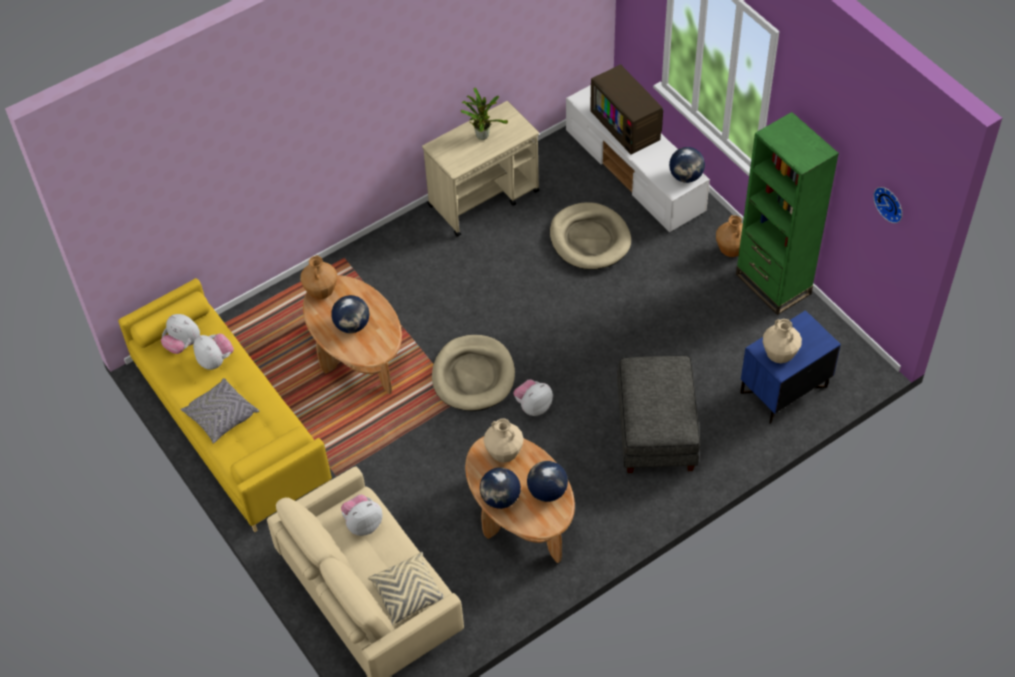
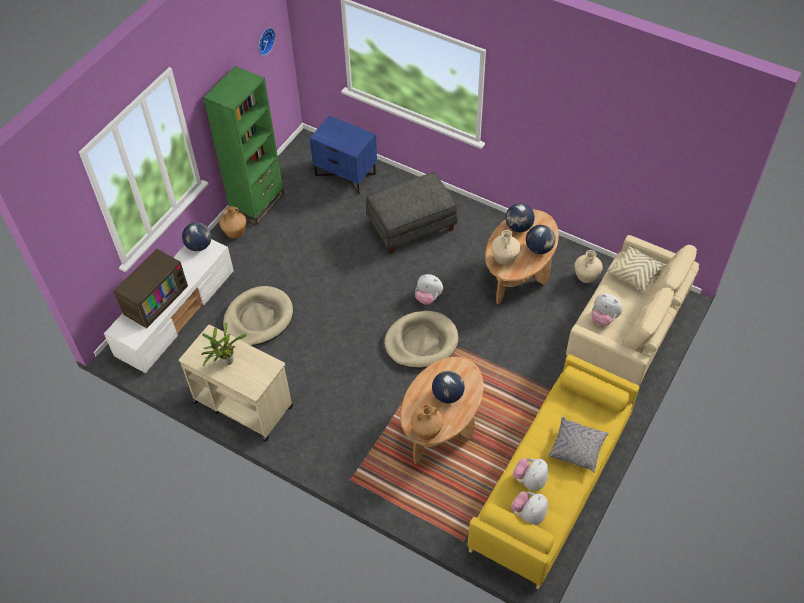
camera: 115 degrees left, 0 degrees up
(183, 344) = (528, 514): plush toy -> plush toy turned 150 degrees counterclockwise
(779, 355) = (354, 140): beige vase -> beige vase (585, 278)

